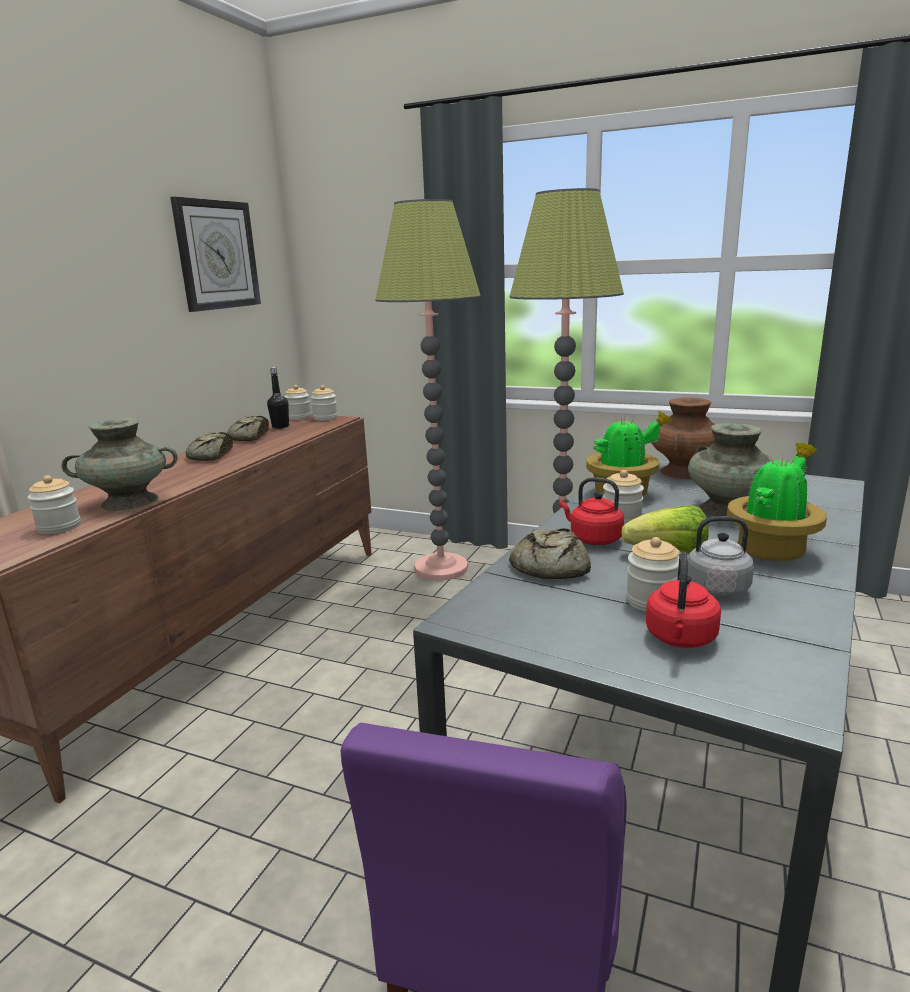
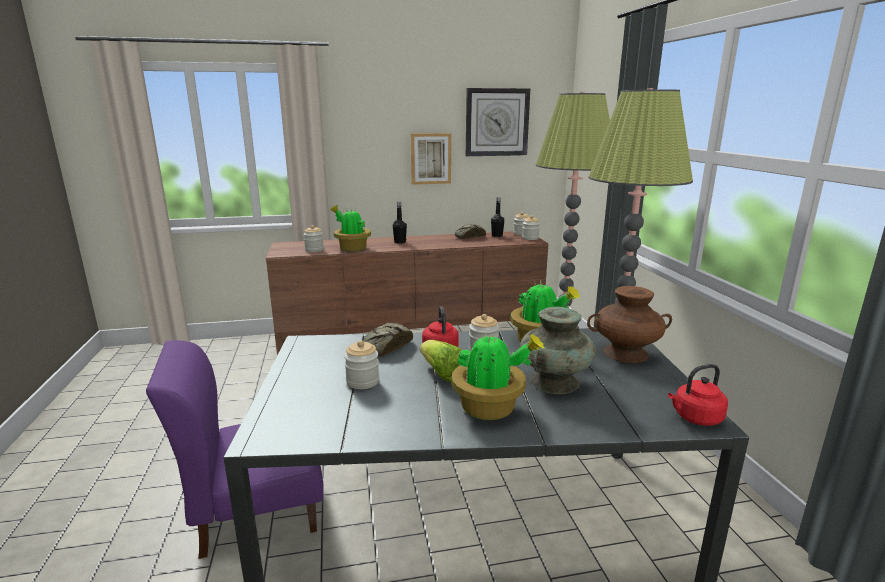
camera: 55 degrees right, 0 degrees up
(129, 502) = (352, 249): turquoise vase -> potted plant
(143, 321) = (430, 158): none -> picture
(176, 470) = (400, 242): none -> black bottle
(211, 455) = (429, 240): bread -> none
(680, 639) = (320, 397): red kettle -> red kettle (695, 418)
(713, 588) = (398, 396): grey kettle -> none

